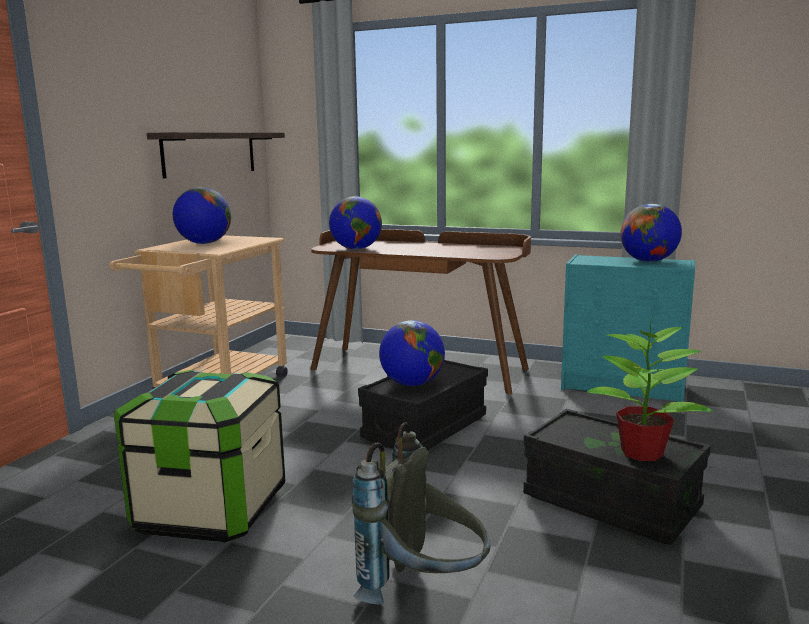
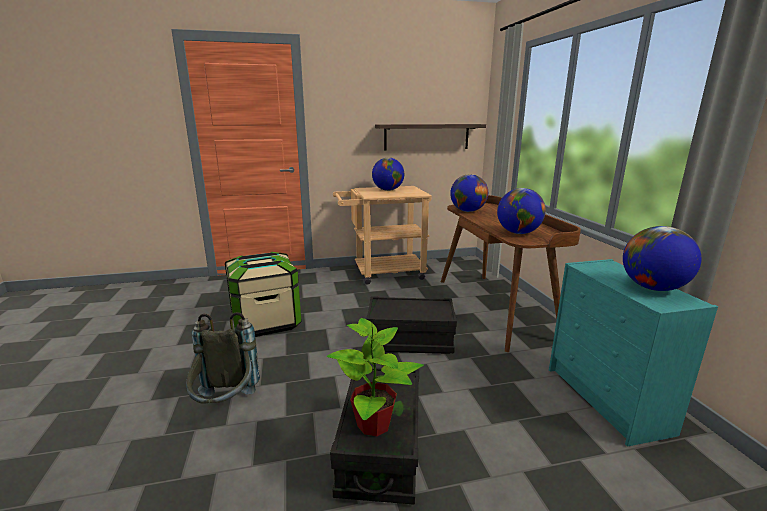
camera: 55 degrees right, 5 degrees up
(412, 384) = (399, 307): globe -> globe (518, 233)

